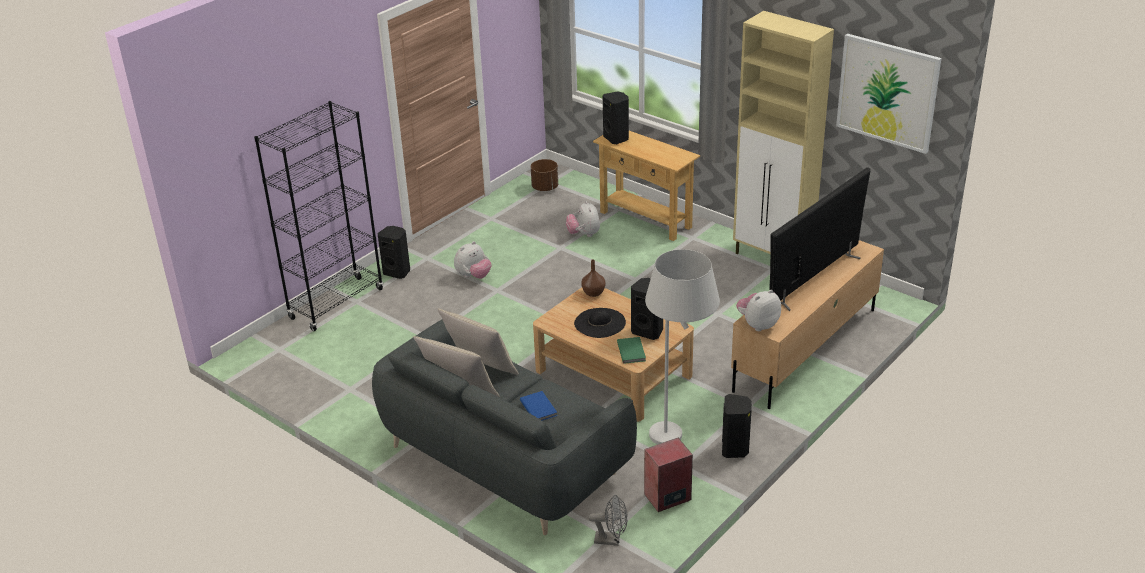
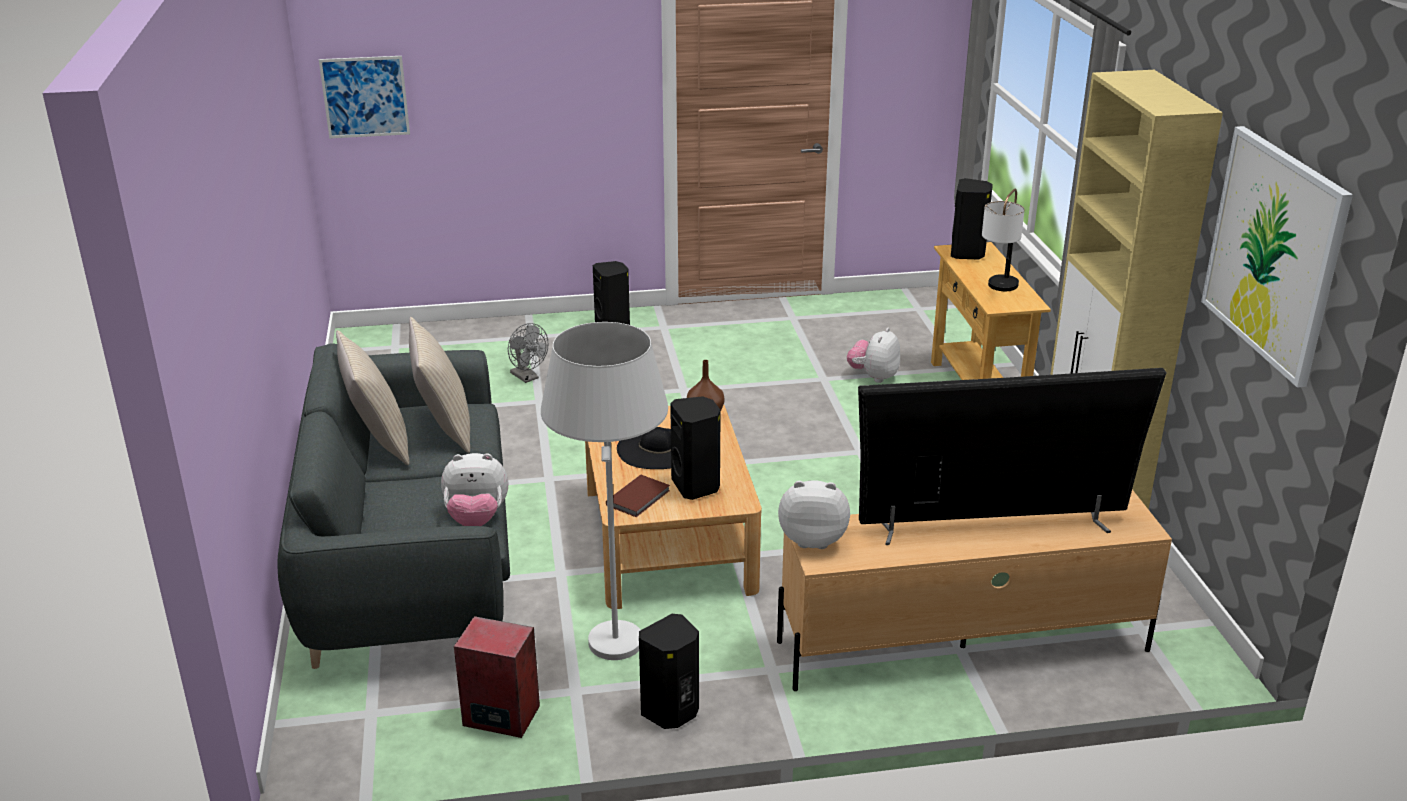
camera: 40 degrees right, 5 degrees down
(217, 177) = (365, 97): none -> picture
(336, 304) = (510, 330): black bookcase -> none
(473, 276) = (681, 365): plush toy -> plush toy (476, 519)
(539, 407) = (425, 497): blue book -> none
(545, 188) = (904, 312): brown planter -> none
(611, 540) = (364, 721): grey fan -> grey fan (527, 377)
(632, 351) = (639, 498): green book -> brown book
(662, 155) = (998, 290): none -> table lamp

